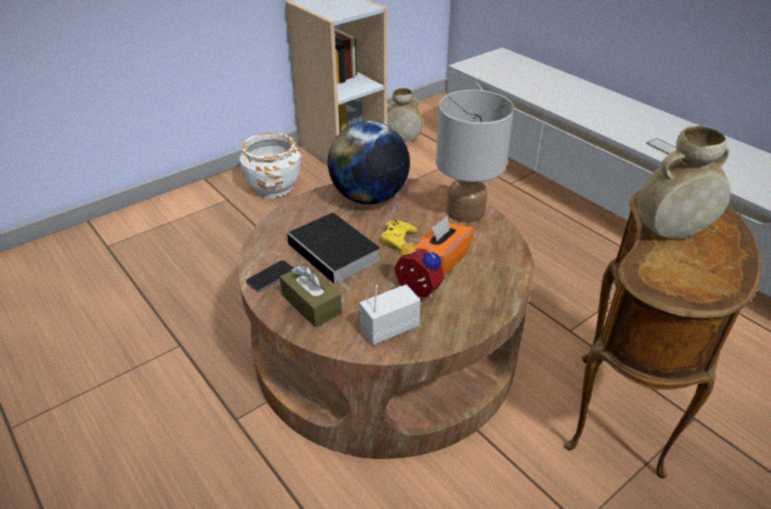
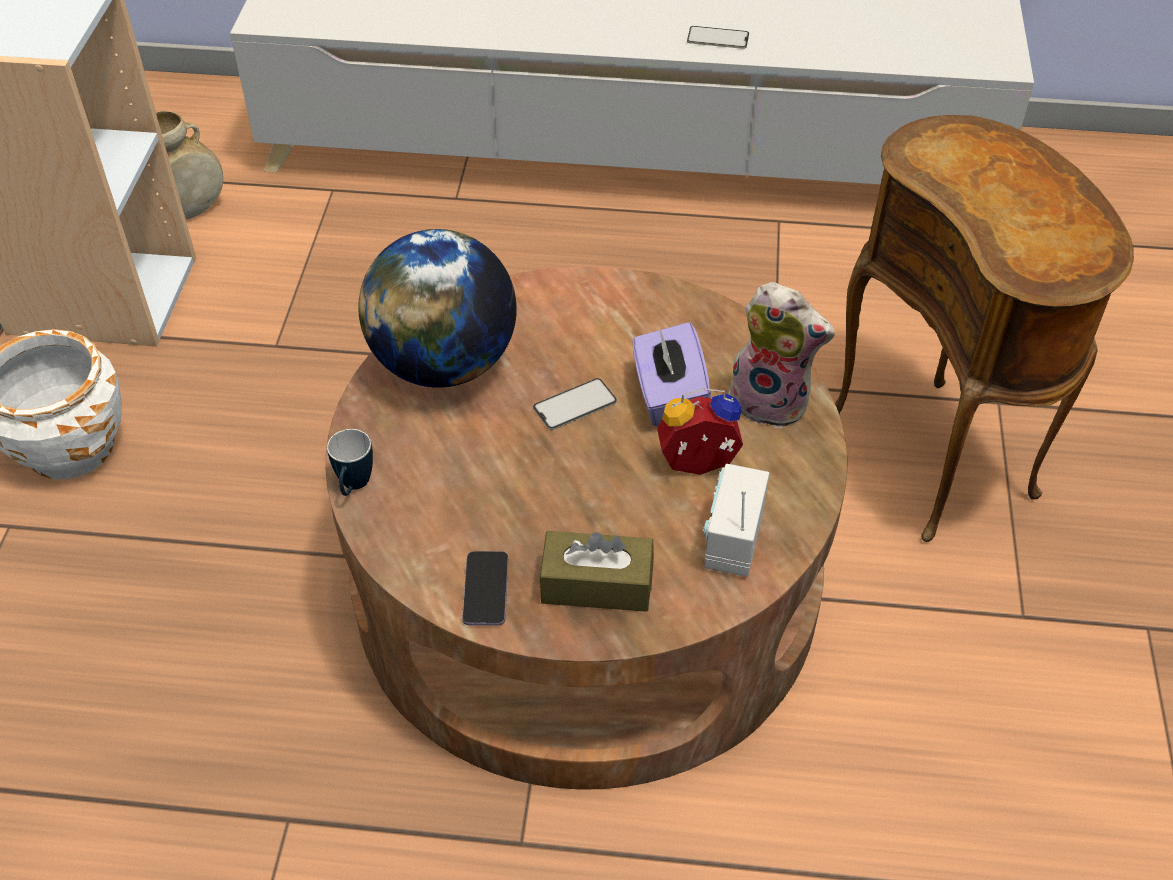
camera: 45 degrees left, 10 degrees up
(279, 216) = (353, 487): none -> mug
(336, 253) = (522, 486): book -> none
(398, 239) = (575, 404): yellow game controller -> phone
(441, 260) = (668, 397): orange tissue box -> purple tissue box
(466, 211) = (603, 299): grey table lamp -> none
(487, 290) = (772, 401): none -> plush toy
(671, 232) = (983, 193): beige vase -> none

